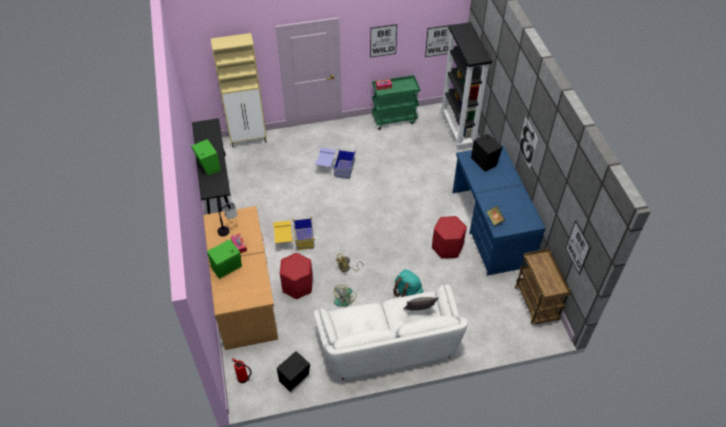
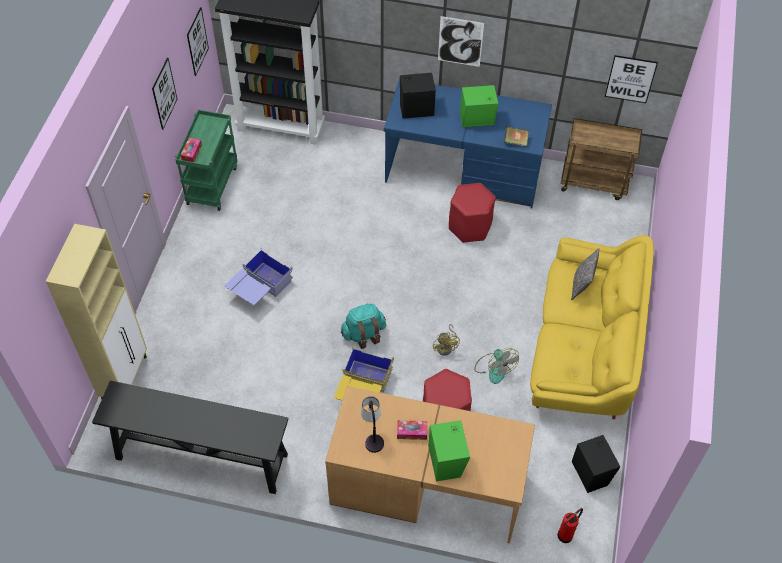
camera: 65 degrees left, 5 degrees up
(208, 166) = (212, 428): green speaker -> green speaker (477, 120)
(388, 343) = (583, 349): white sofa -> yellow sofa
(407, 292) = (517, 297): turquoise backpack -> turquoise backpack (364, 334)

